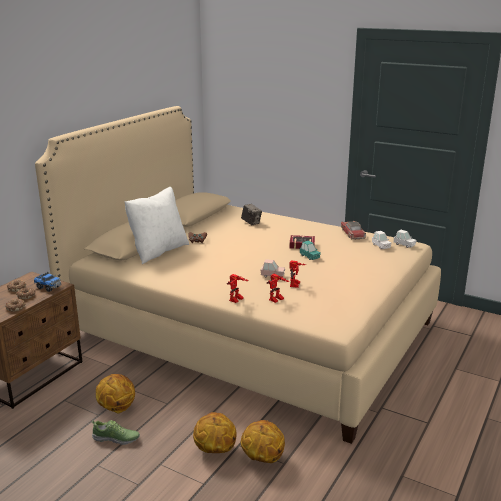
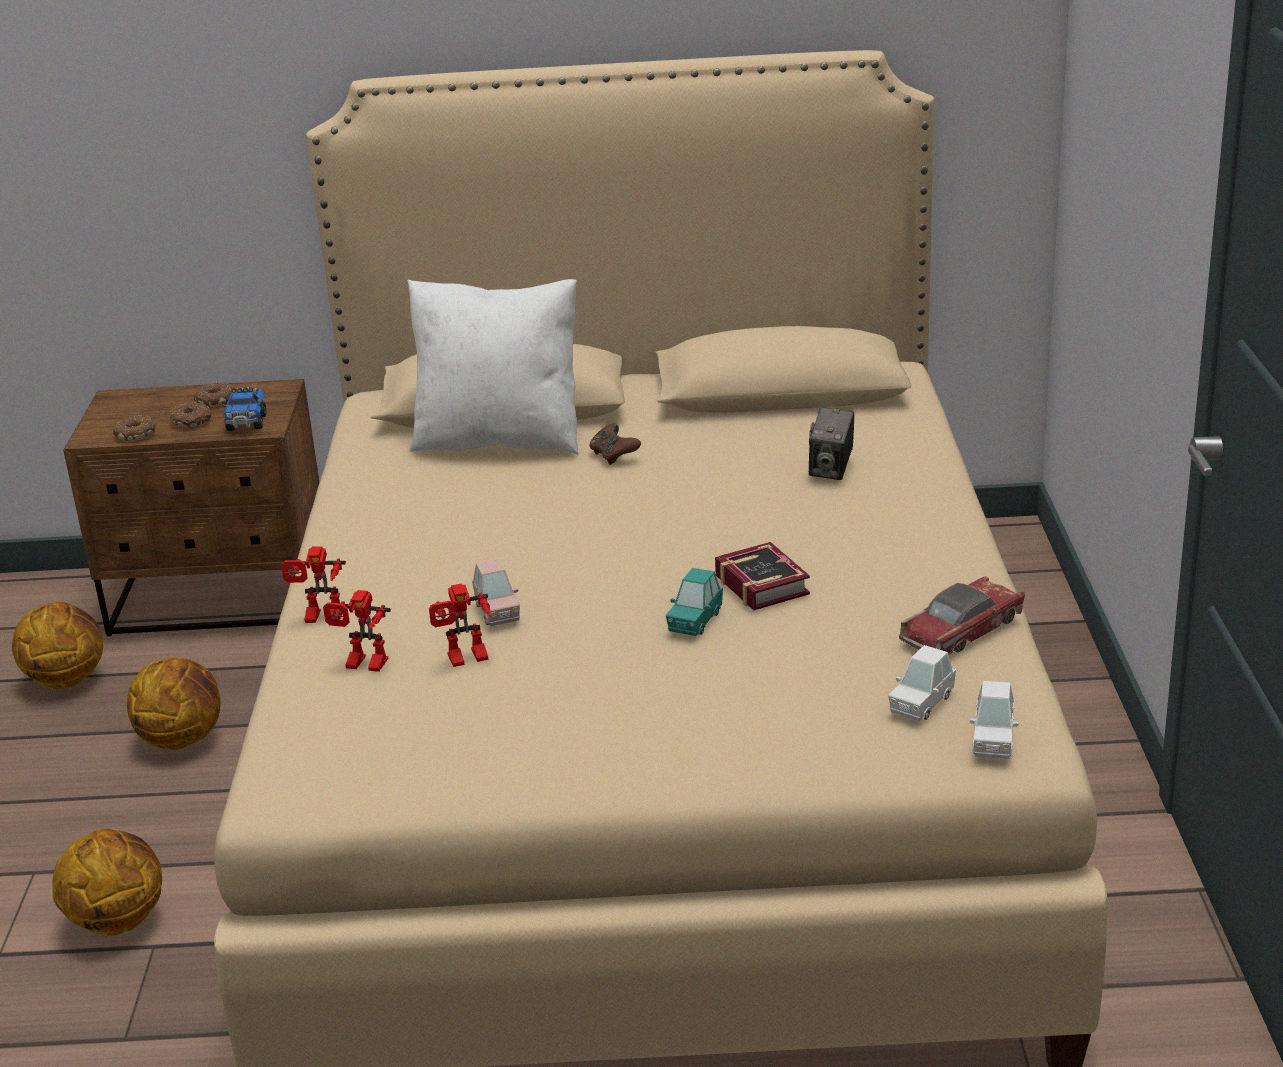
camera: 60 degrees right, 5 degrees up
(116, 439) = (84, 785): shoe -> none
(262, 458) = (125, 998): basketball -> basketball (67, 679)

